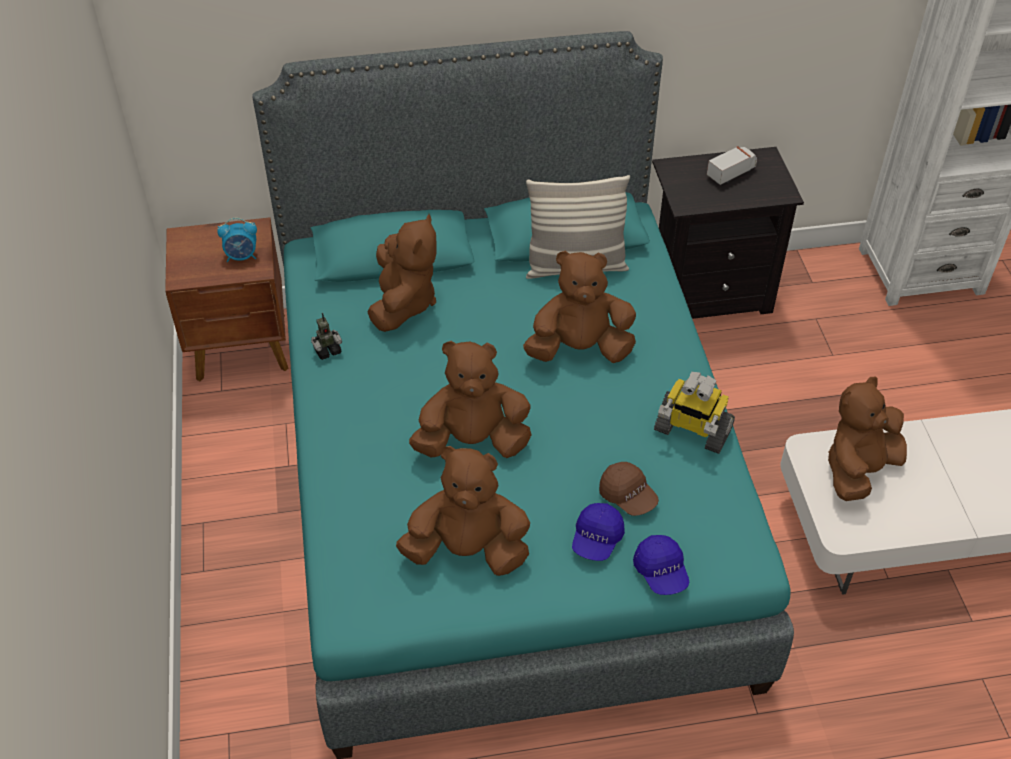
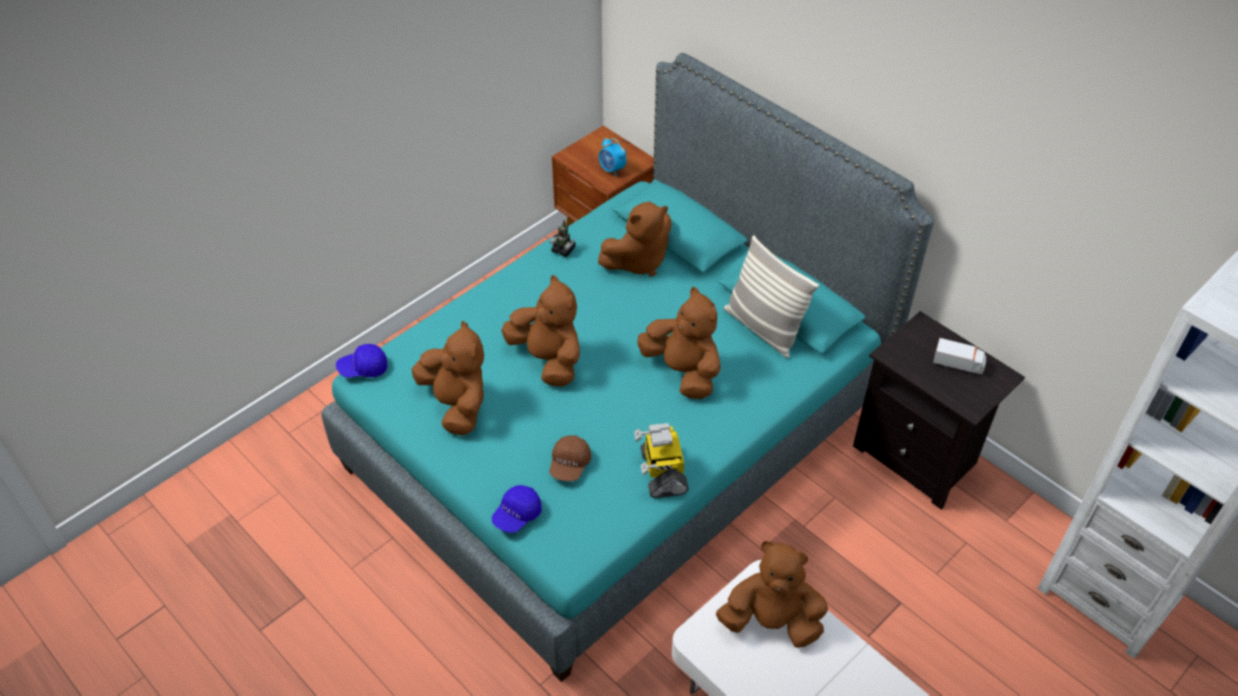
camera: 55 degrees right, 0 degrees up
(597, 539) = (518, 466): blue cap -> blue cap (363, 368)

